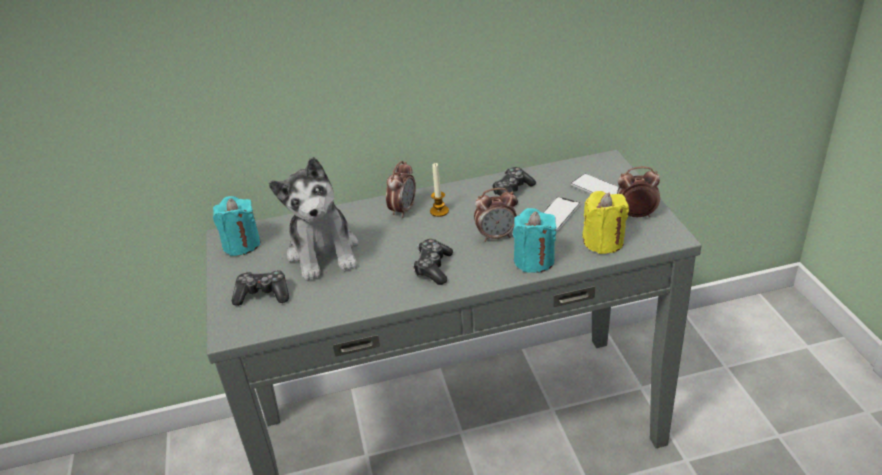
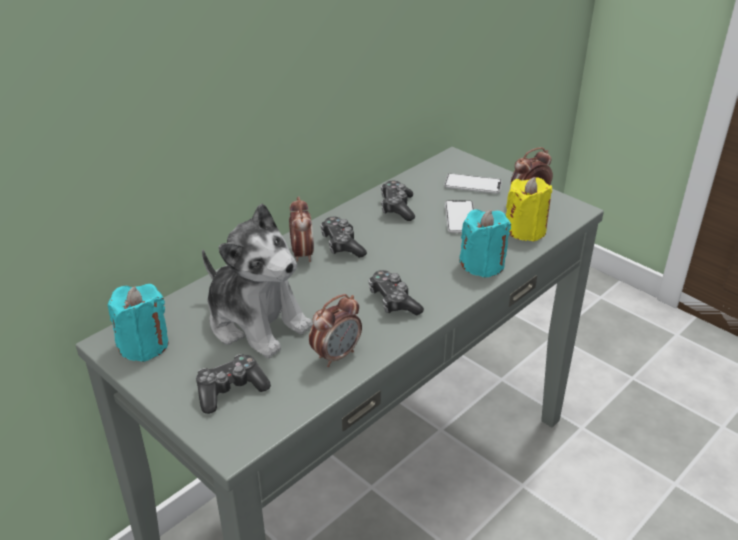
camera: 35 degrees left, 0 degrees up
(439, 211) = (342, 245): candle -> game controller
(496, 236) = (424, 253): alarm clock -> alarm clock (336, 355)

